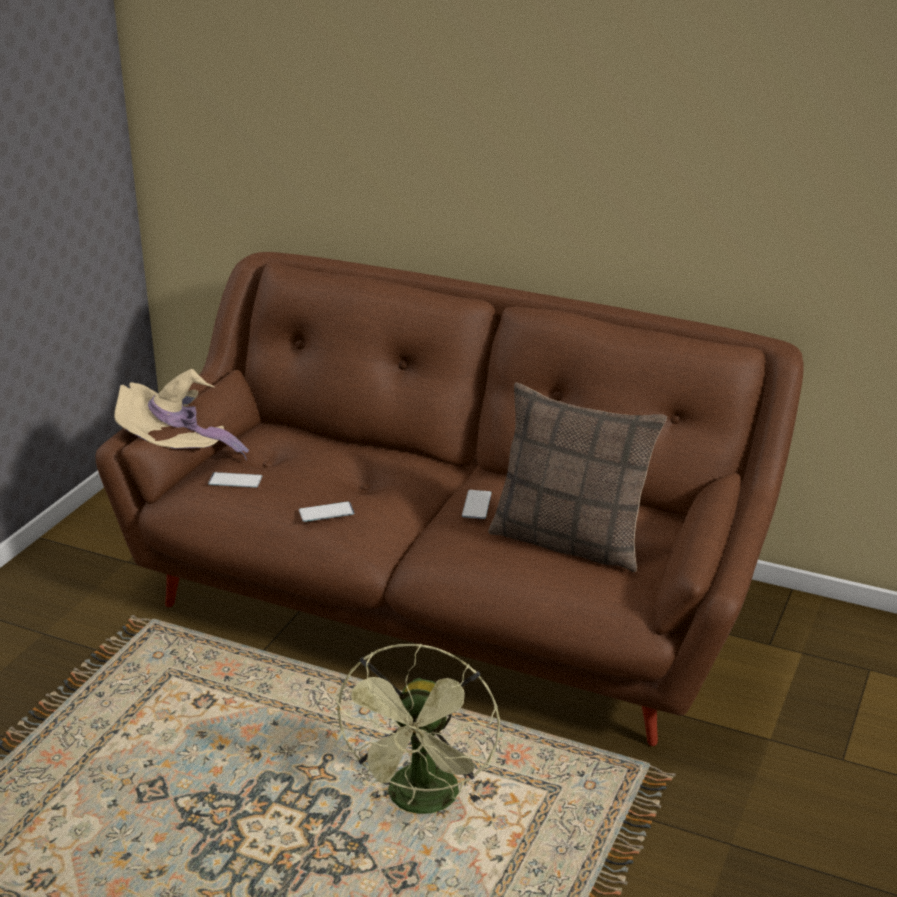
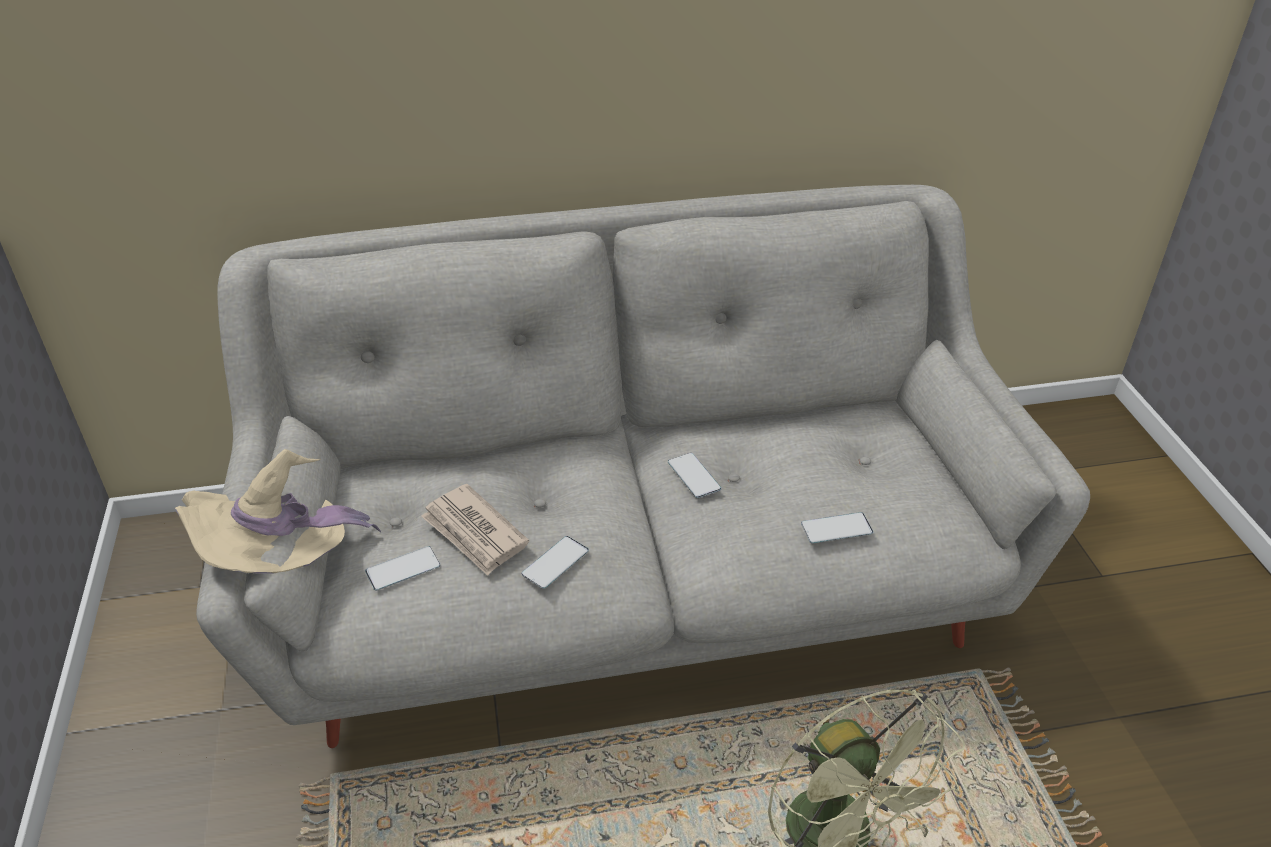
camera: 35 degrees left, 10 degrees up
(295, 478) = (474, 533): none -> newspaper
(449, 604) = (636, 582): brown sofa -> grey sofa
(532, 566) = (836, 528): none -> phone
(570, 540) = (833, 479): pillow -> none

